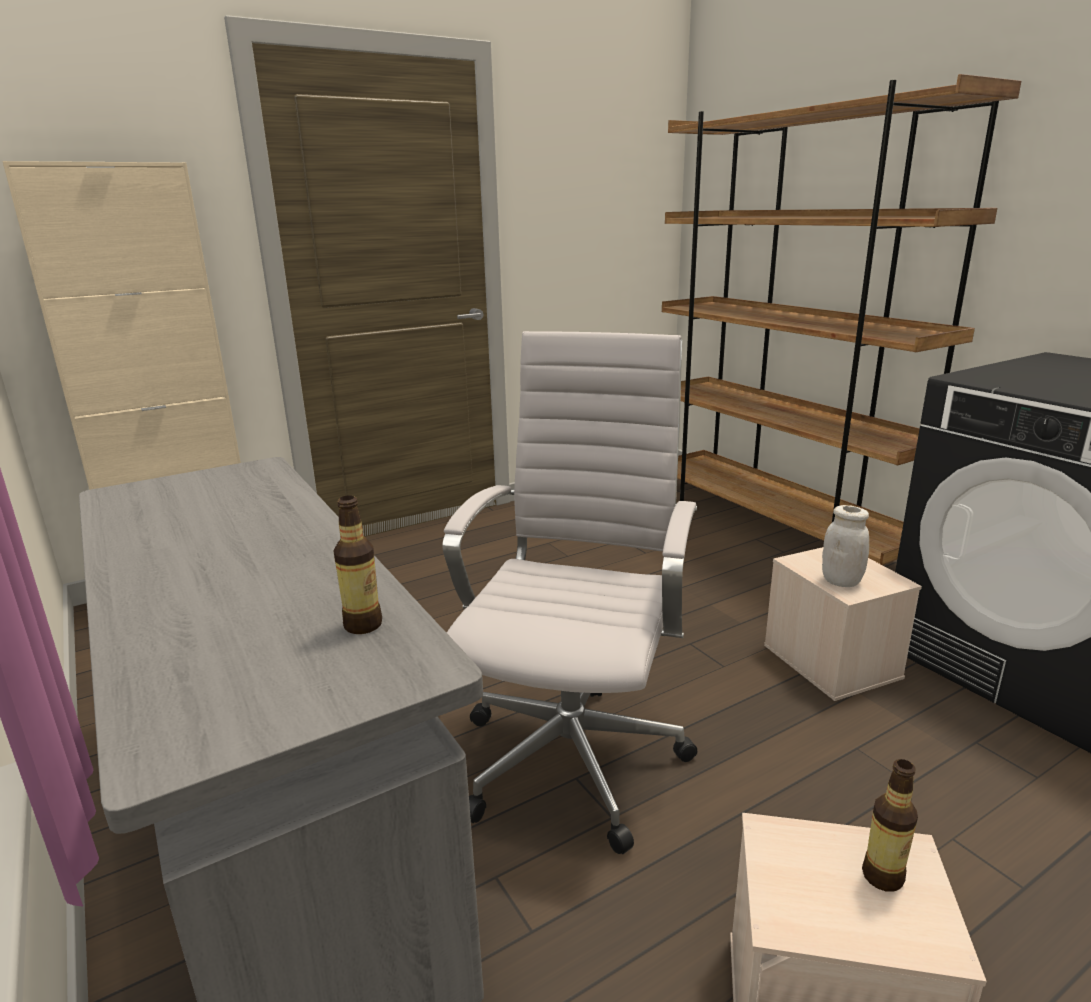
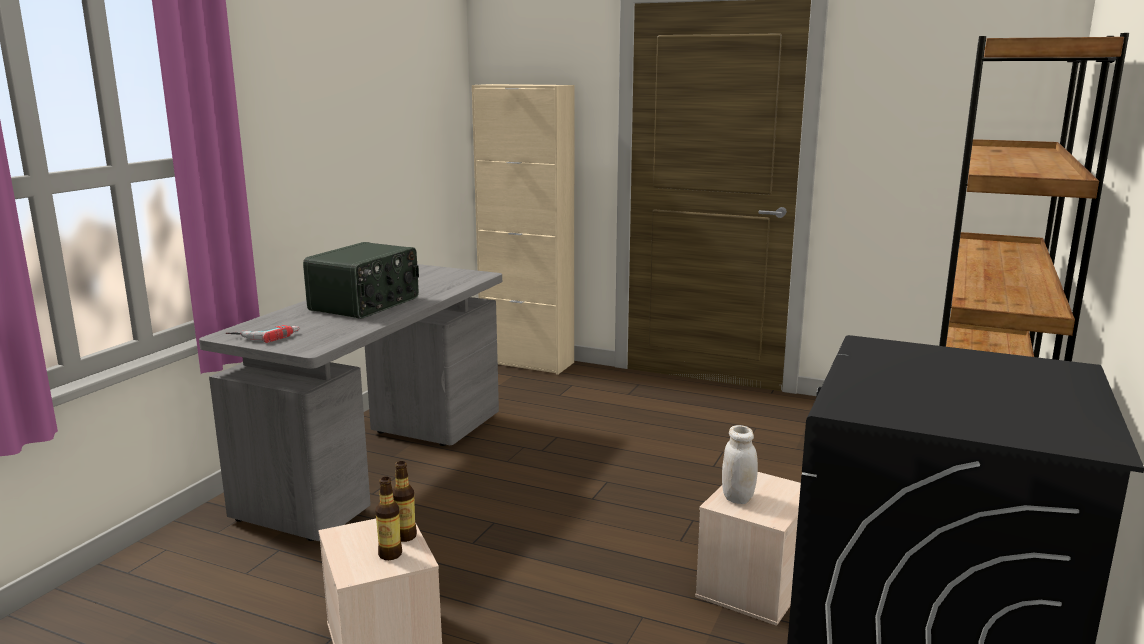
camera: 55 degrees right, 5 degrees down
(240, 565) = (366, 304): none -> radio
(252, 704) = (264, 335): none -> power drill
(363, 625) = (334, 333): bottle -> bottle (405, 536)
(575, 753) = (515, 515): white office chair -> none

